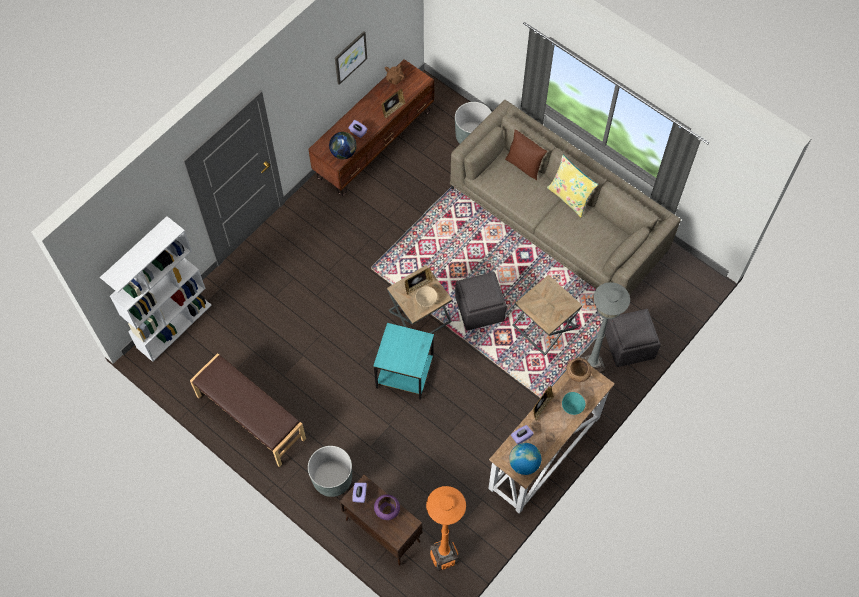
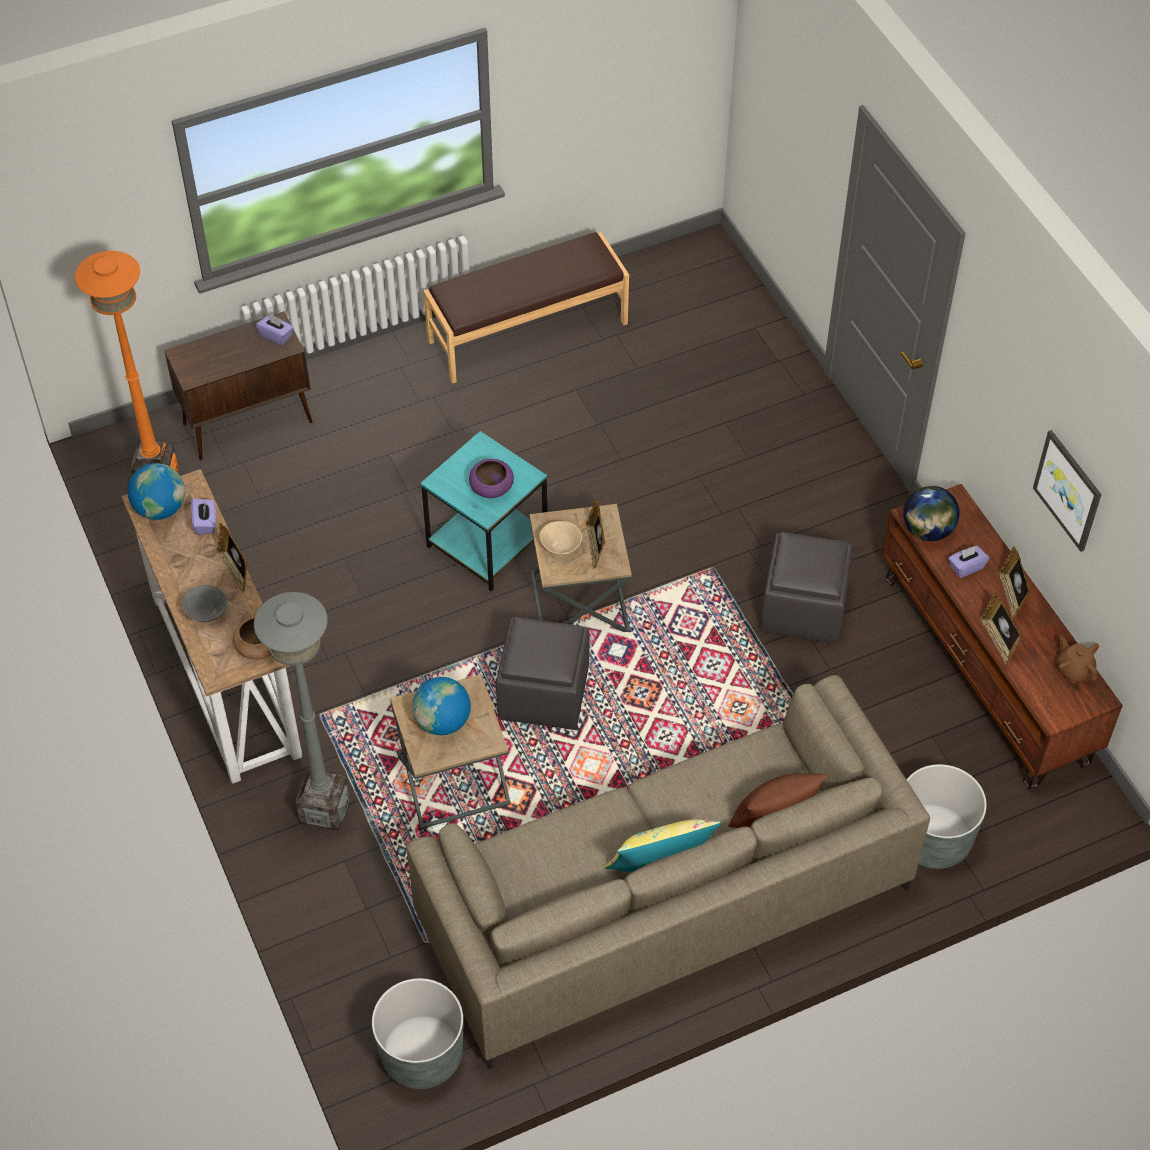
camera: 115 degrees right, 10 degrees down
(174, 325) = (739, 289): white bookcase -> none
(332, 479) = (367, 393): grey planter -> grey planter (422, 1054)
(365, 111) = (1011, 595): none -> picture frame
(387, 509) = (231, 359): purple bowl -> purple bowl (492, 488)
(549, 306) = (442, 722): none -> globe
(572, 406) = (207, 614): turquoise bowl -> grey bowl
(629, 345) = (335, 899): grey ottoman -> grey ottoman (804, 610)

